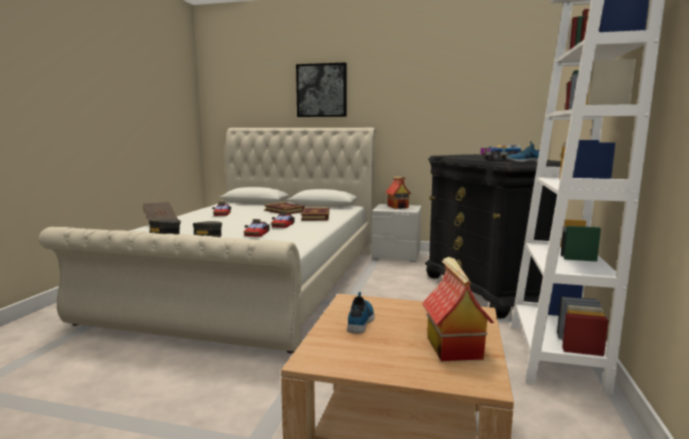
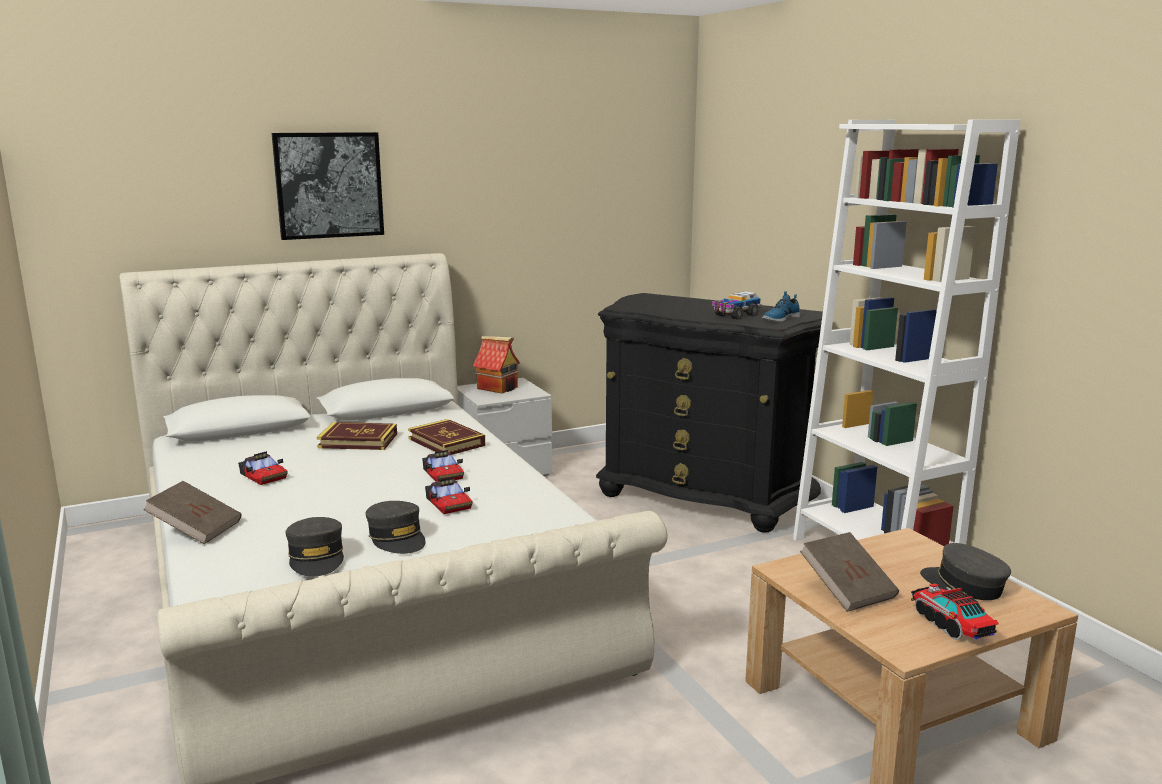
camera: 40 degrees left, 5 degrees up
(361, 320) = (847, 589): shoe -> brown book
(381, 361) = (951, 624): none -> toy truck
(452, 347) = (963, 585): toy house -> grey cap

